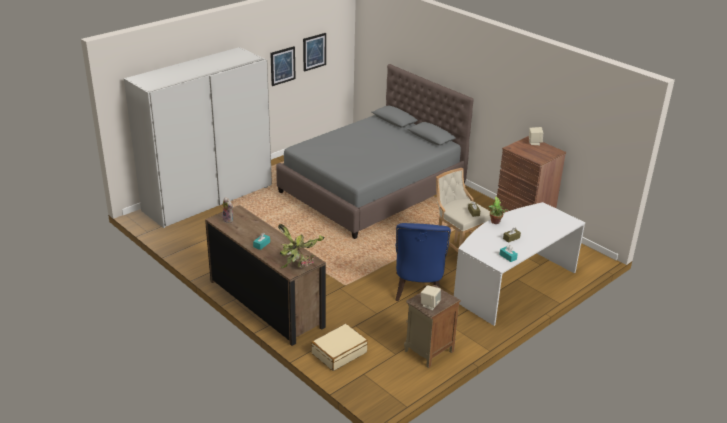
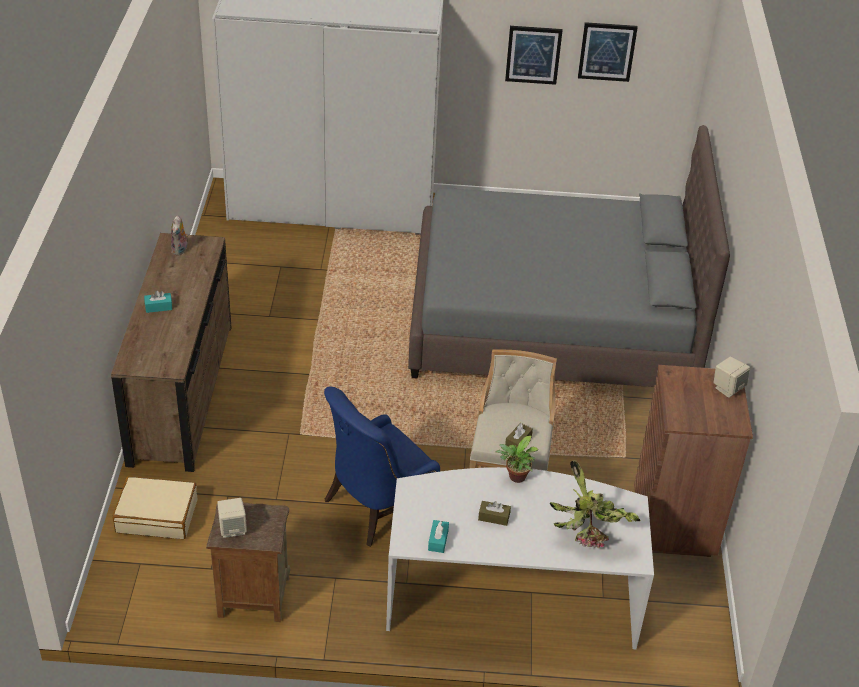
camera: 45 degrees right, 10 degrees up
(300, 263) = (156, 360): potted plant -> potted plant (591, 533)

